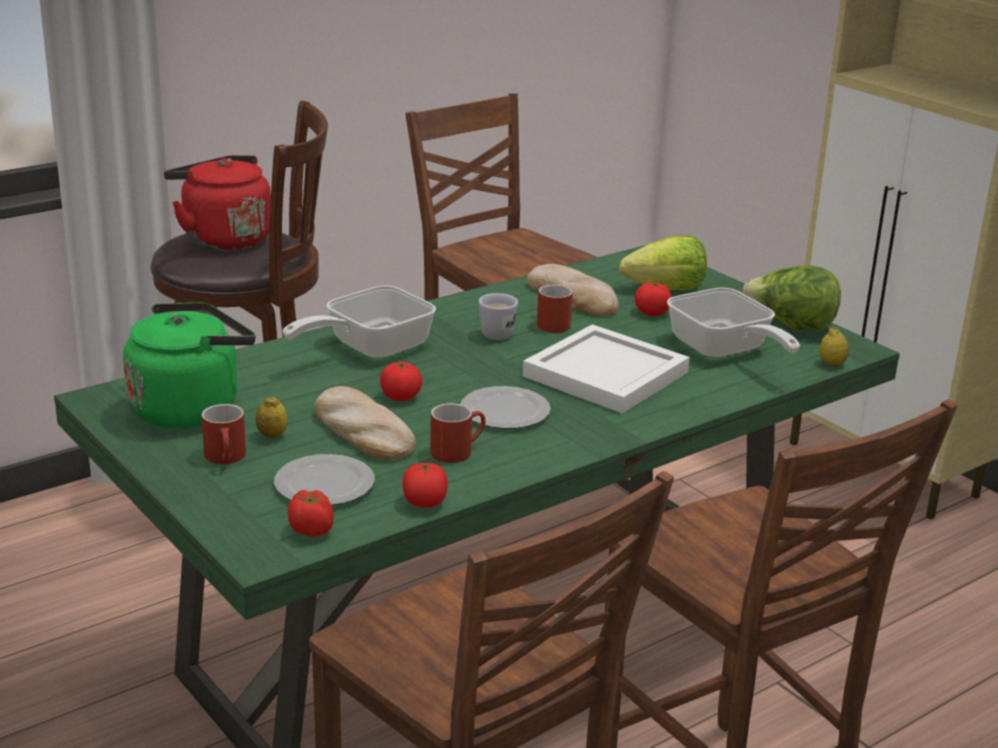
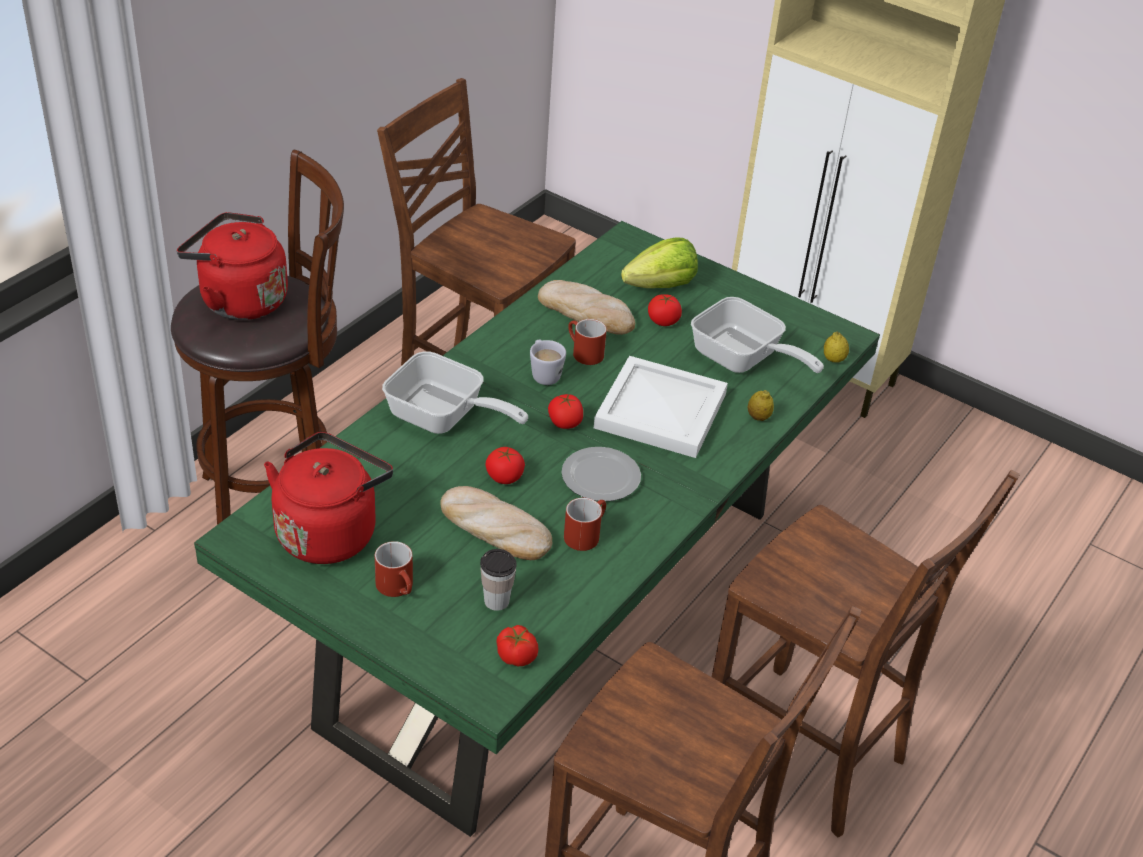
camera: 20 degrees left, 15 degrees up
(190, 408) = (329, 531): green kettle -> red kettle
(272, 435) = (421, 550): lemon -> lemon (758, 417)
(322, 484) = (496, 601): plate -> cup
(368, 348) = (443, 418): frying pan -> frying pan turned 90 degrees counterclockwise
(424, 502) = (590, 602): tomato -> tomato (565, 423)
(791, 326) = (783, 316): lettuce -> none

